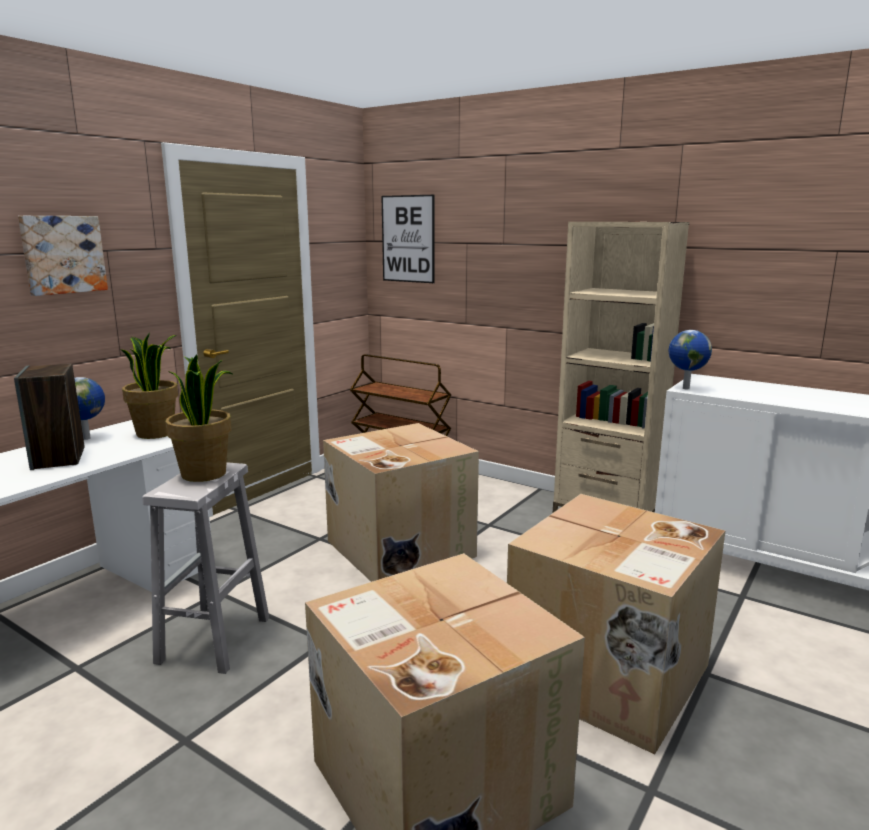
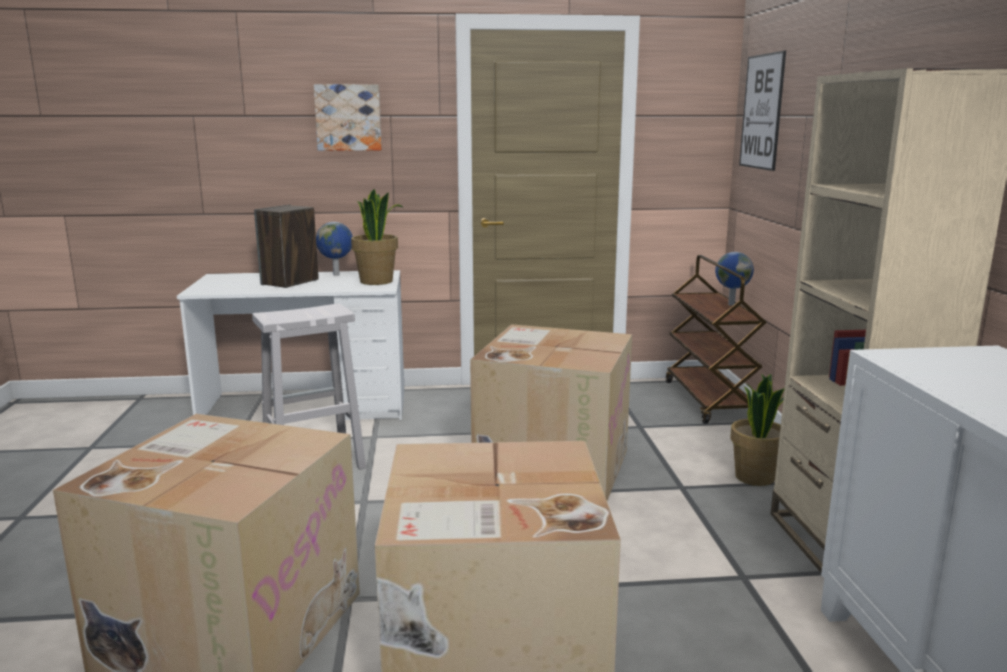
camera: 50 degrees right, 0 degrees up
(205, 474) = (315, 311): potted plant -> potted plant (755, 477)
(685, 388) = (891, 354): globe -> globe (731, 304)

